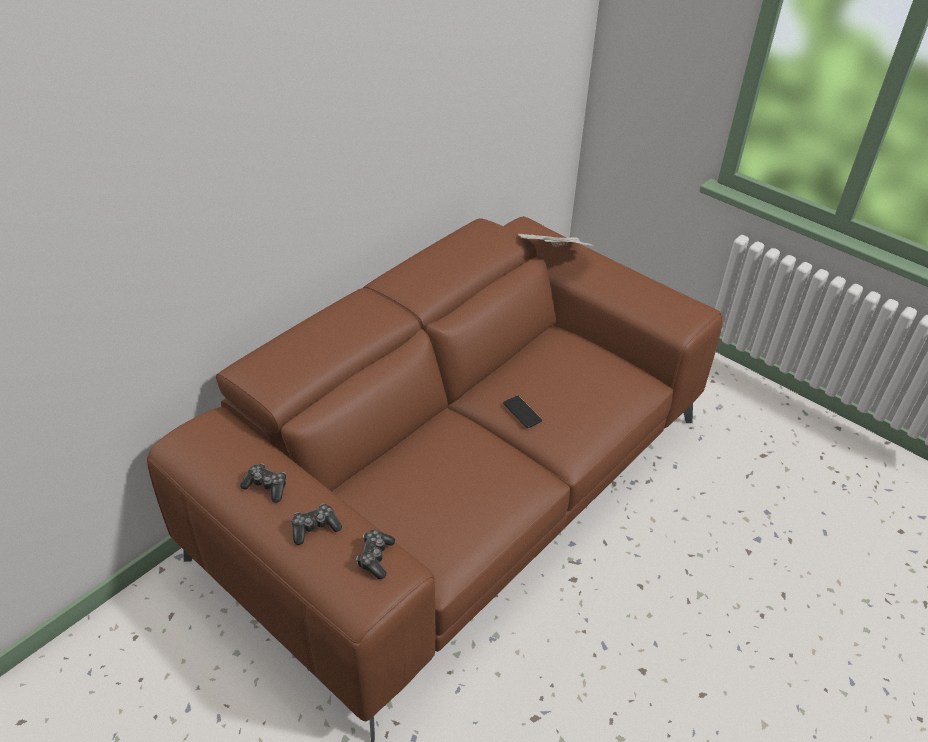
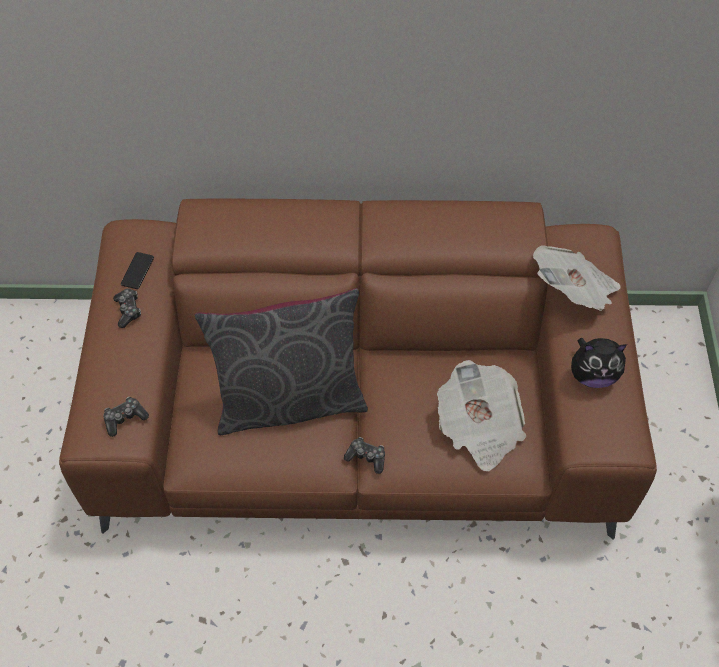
camera: 50 degrees right, 15 degrees up
(315, 528) = (119, 365): game controller -> game controller (366, 457)
(454, 465) = (289, 400): none -> grey pillow
(522, 412) = (390, 403): phone -> phone (137, 271)
(592, 382) = (479, 427): none -> newspaper
(629, 289) = (592, 375): none -> plush toy

